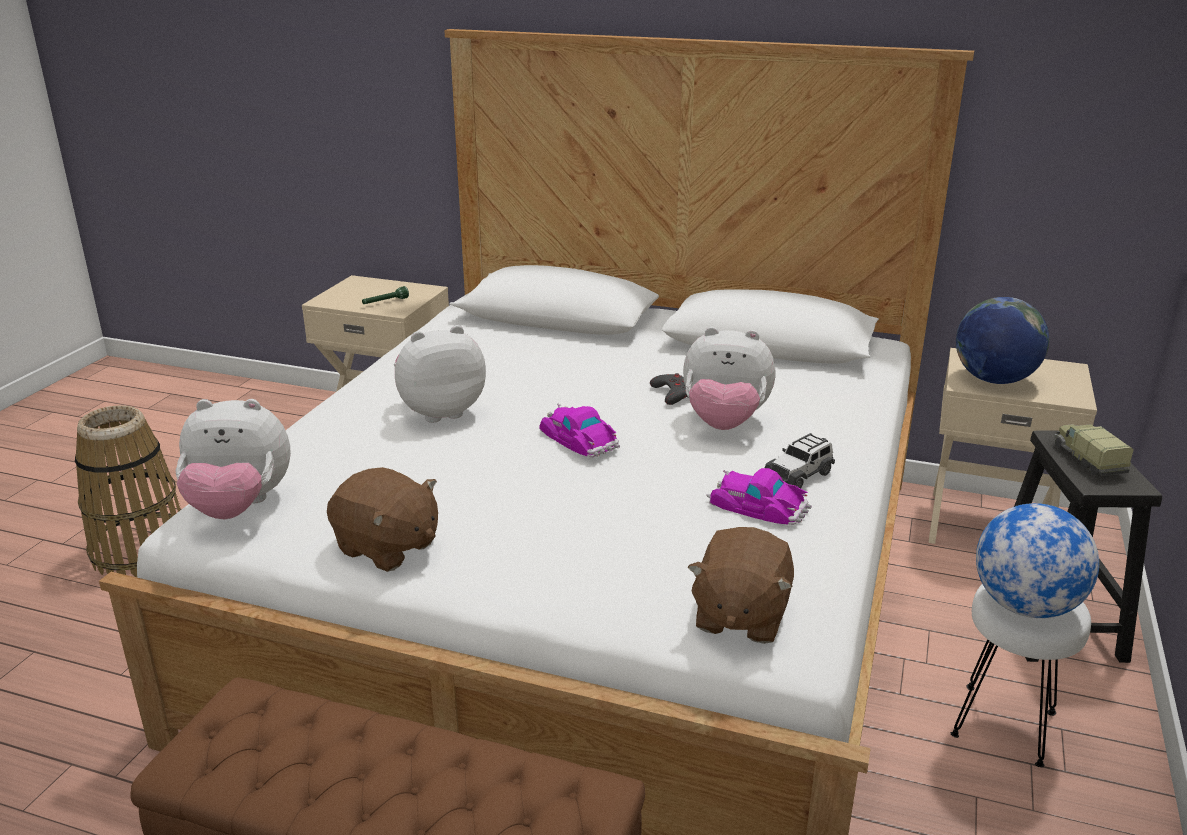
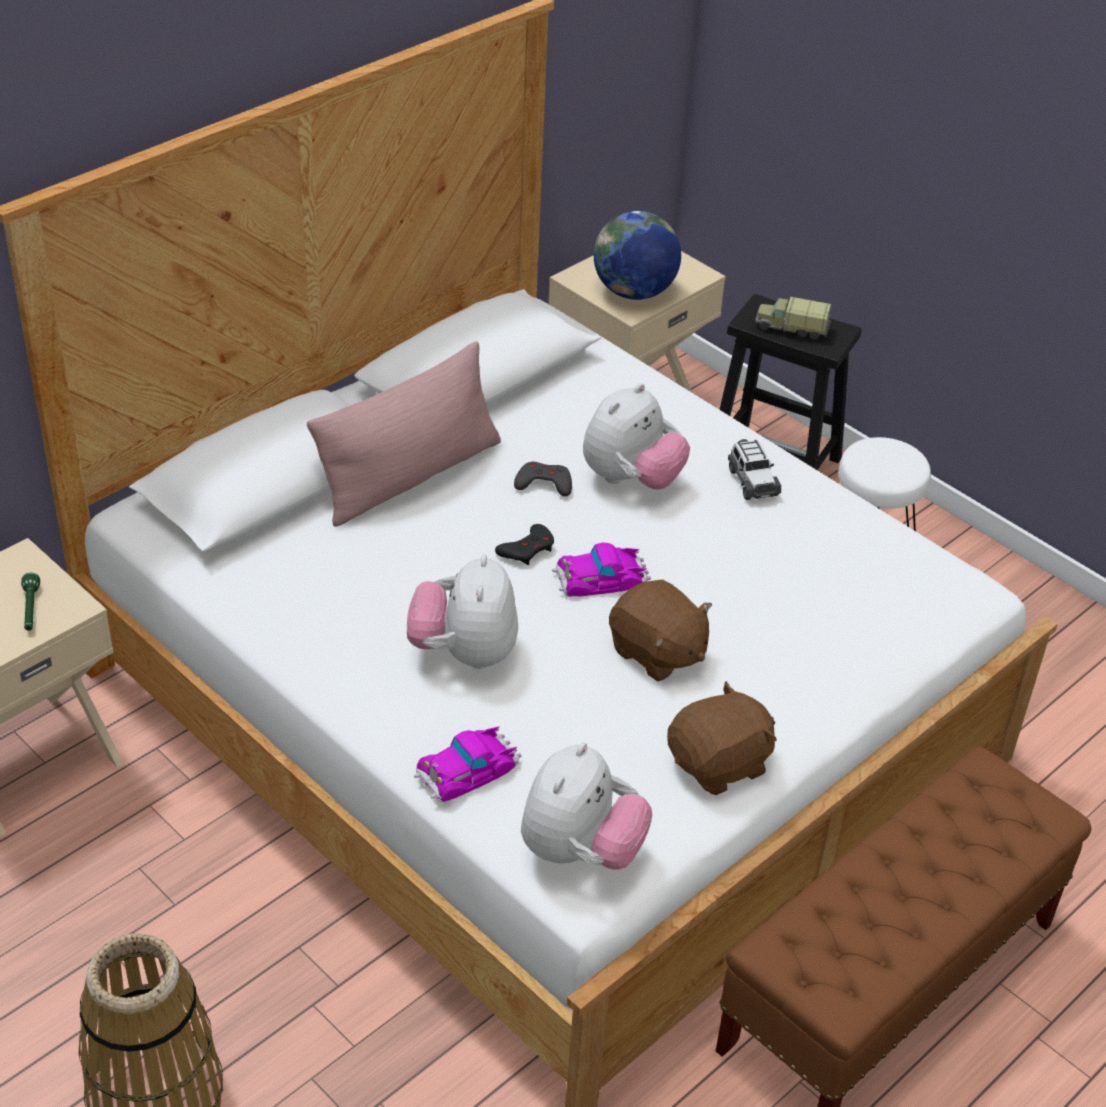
camera: 65 degrees left, 15 degrees up
(582, 404) = (527, 549): none -> black game controller
(619, 351) = (410, 476): none -> pink pillow
(739, 616) = (926, 602): brown plush toy -> brown plush toy (657, 653)
(758, 505) = (786, 524): toy car -> toy car (467, 769)
(1025, 606) = (891, 468): globe -> none

